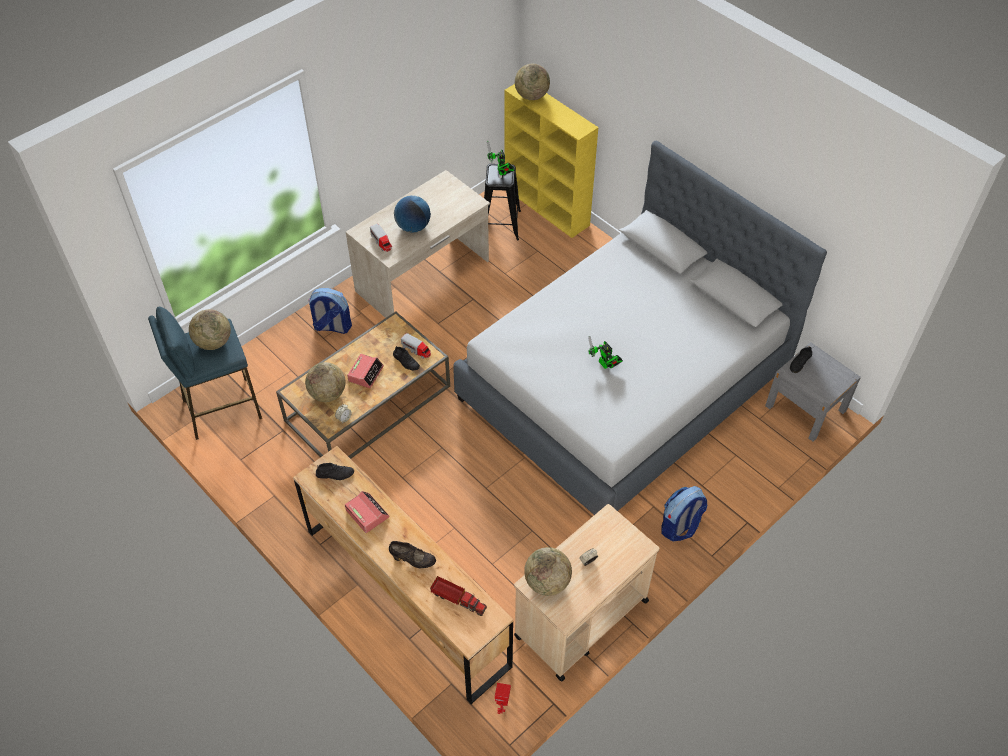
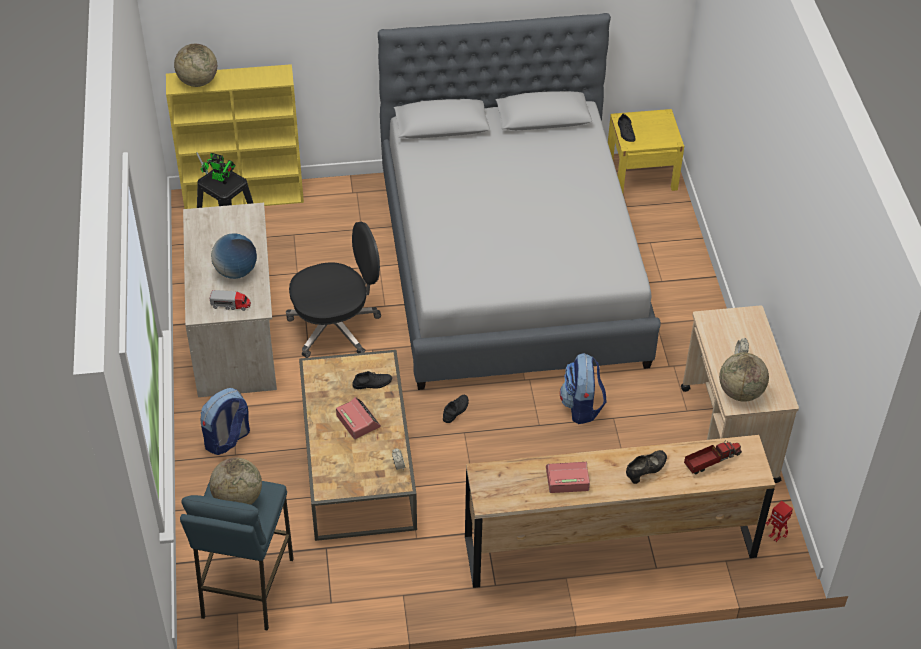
camera: 55 degrees left, 5 degrees down
(328, 394) = (355, 463): globe -> none
(335, 474) = (499, 481): black shoe -> black shoe (456, 410)
(416, 350) = (365, 368): toy truck -> none
(475, 322) = (336, 327): none -> black office chair
(605, 365) = (540, 235): toy robot -> none
(680, 527) = (691, 319): backpack -> backpack (581, 407)
(805, 408) = (641, 173): grey nightstand -> yellow nightstand

